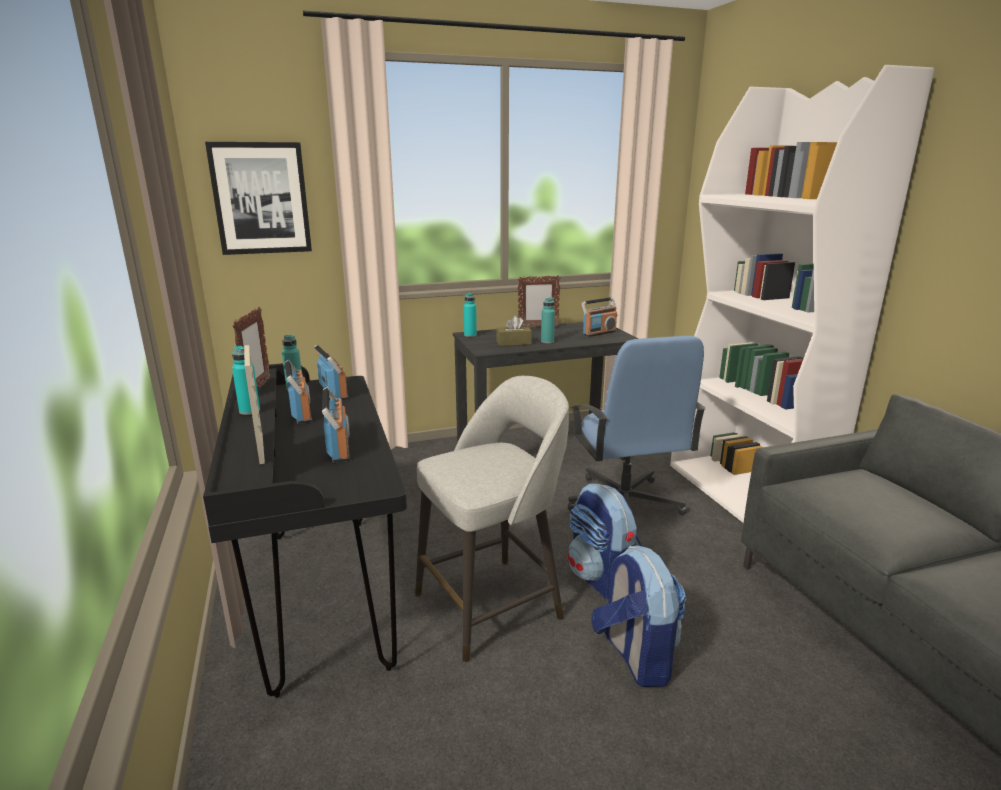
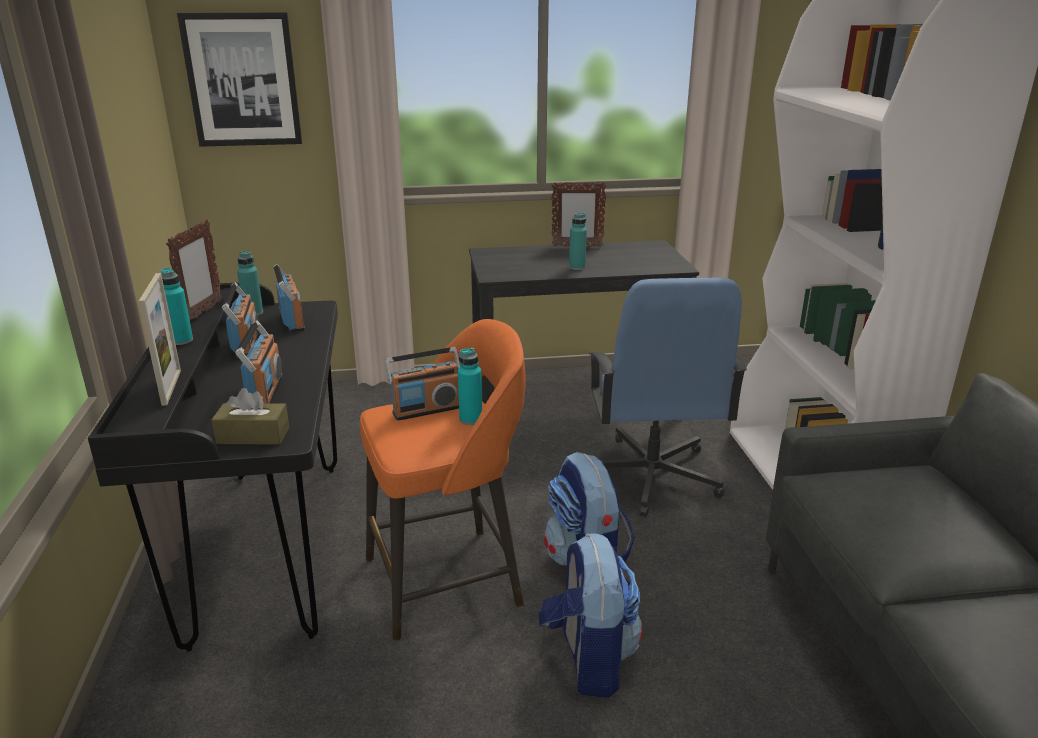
camera: 10 degrees right, 5 degrees up
(470, 335) = (487, 253): turquoise bottle -> turquoise bottle (470, 419)
(492, 604) = (448, 580): grey stool -> orange stool
(513, 343) = (534, 267): brown tissue box -> brown tissue box (253, 435)
(599, 333) = (649, 259): radio -> radio (426, 410)

